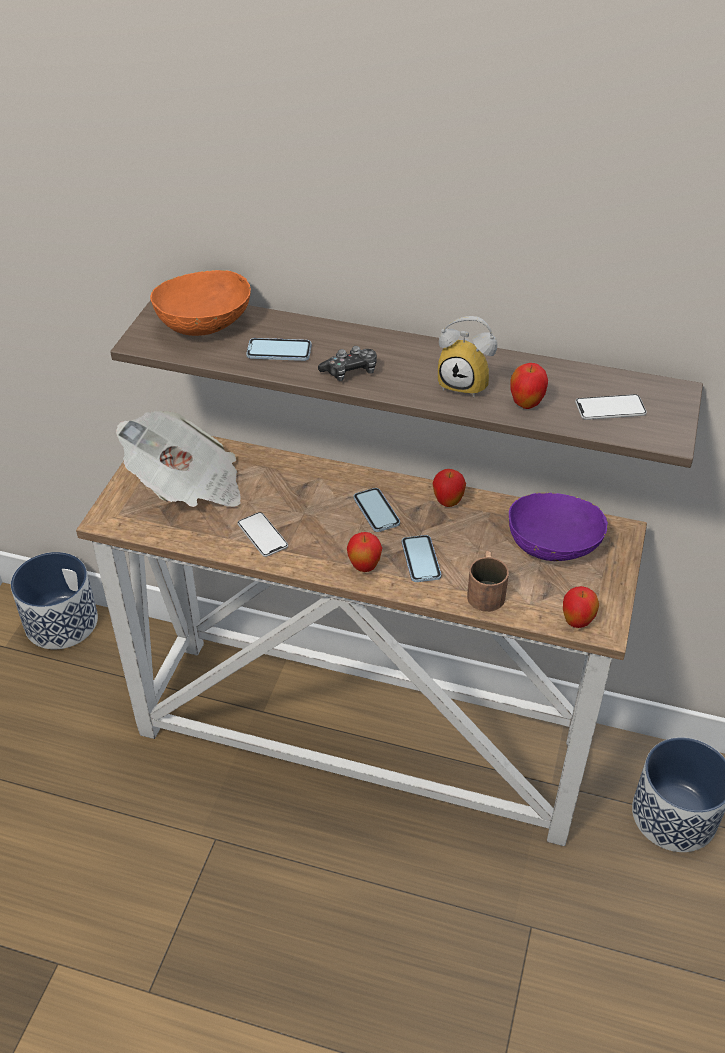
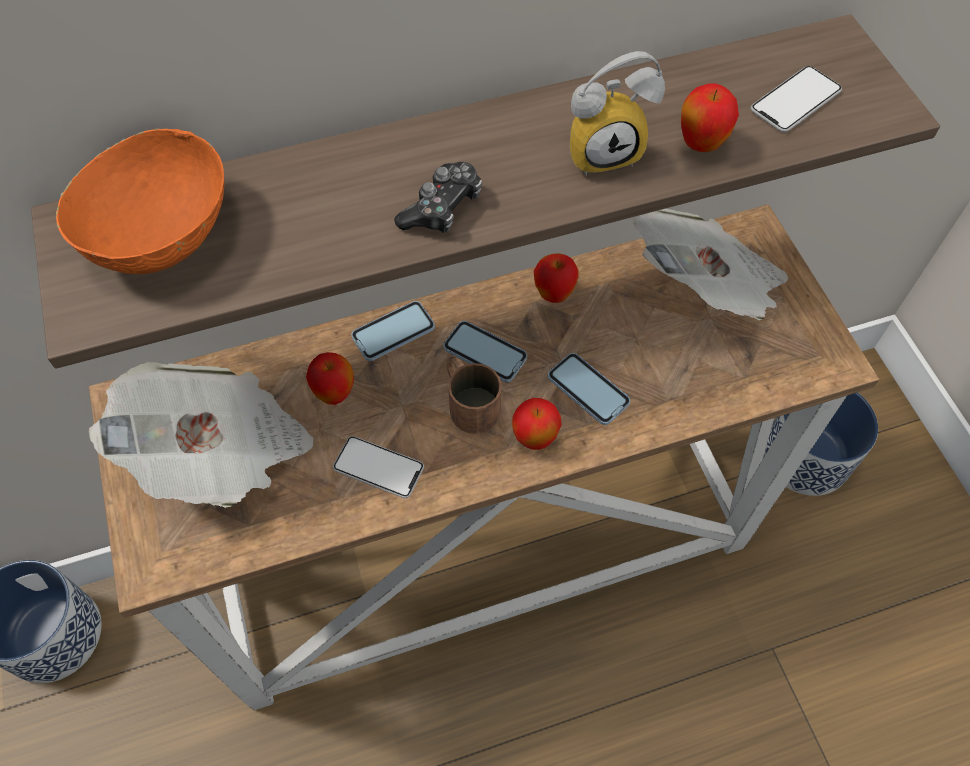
camera: 35 degrees left, 15 degrees up
(279, 351) = (314, 225): phone -> phone (393, 332)
(485, 589) = (686, 386): brown mug -> brown mug (468, 401)
(553, 545) = (706, 287): purple bowl -> newspaper
(577, 622) = (807, 371): apple -> apple (335, 394)

